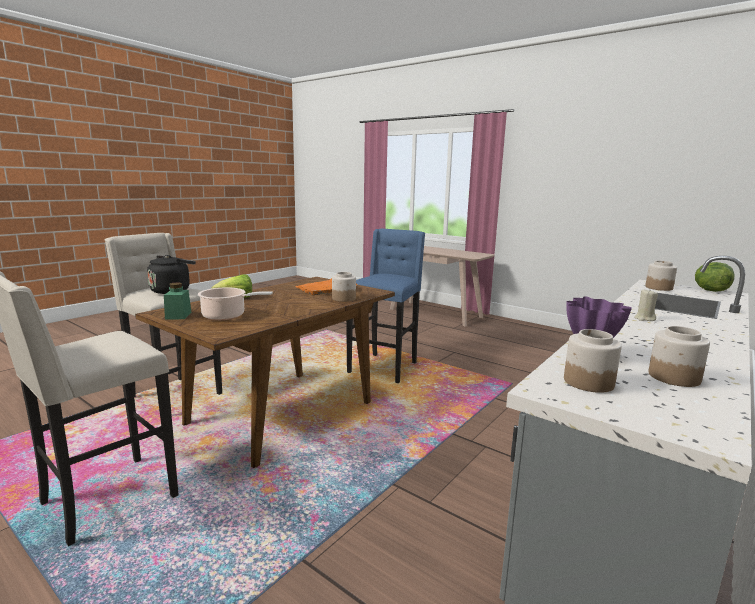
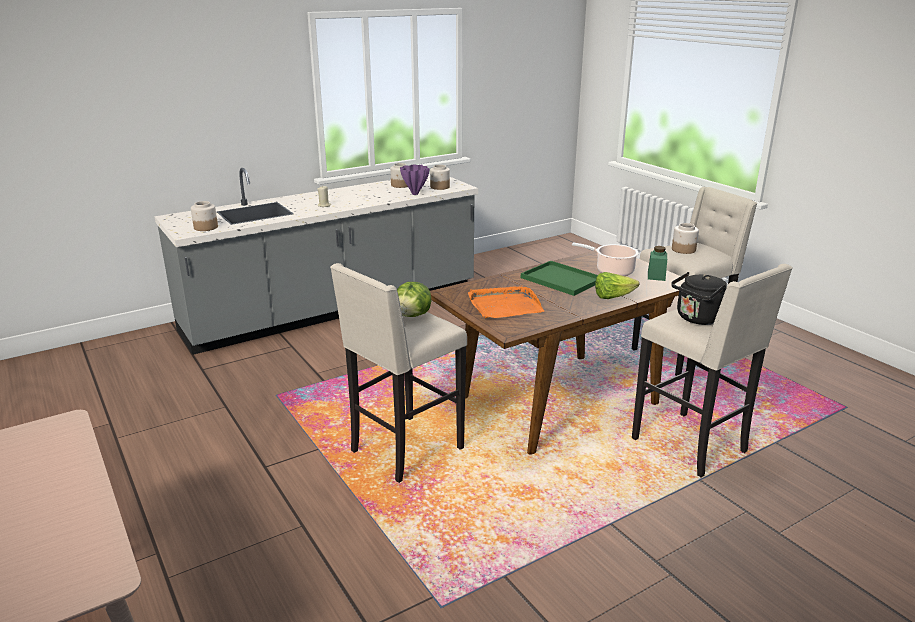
camera: 160 degrees left, 10 degrees up
(281, 306) = (563, 279): none -> green tray
(343, 298) = (494, 284): jar -> jar (684, 250)
(384, 367) = (404, 450): blue stool -> beige stool
(709, 290) = (174, 221): lettuce -> lettuce (413, 315)

